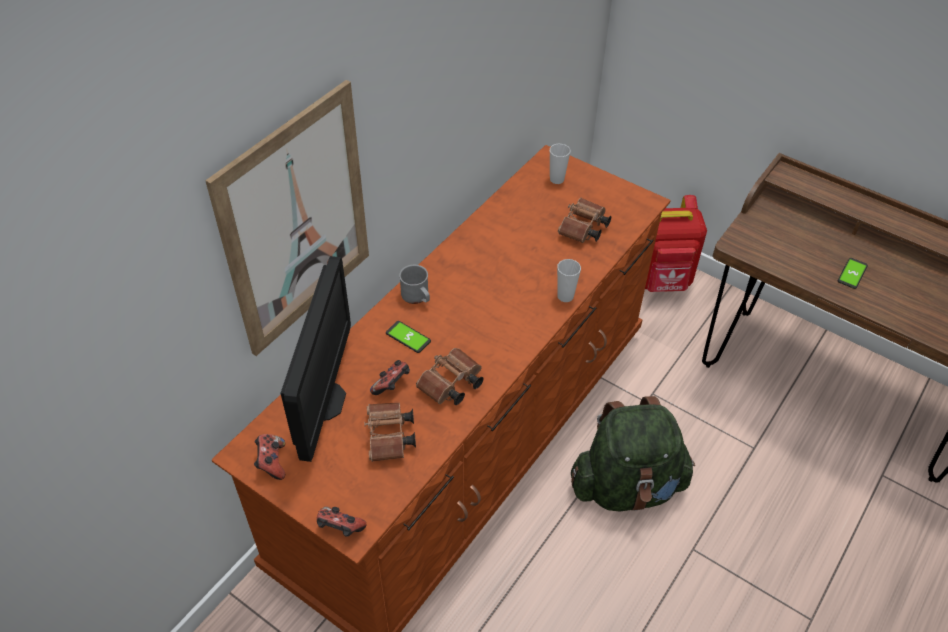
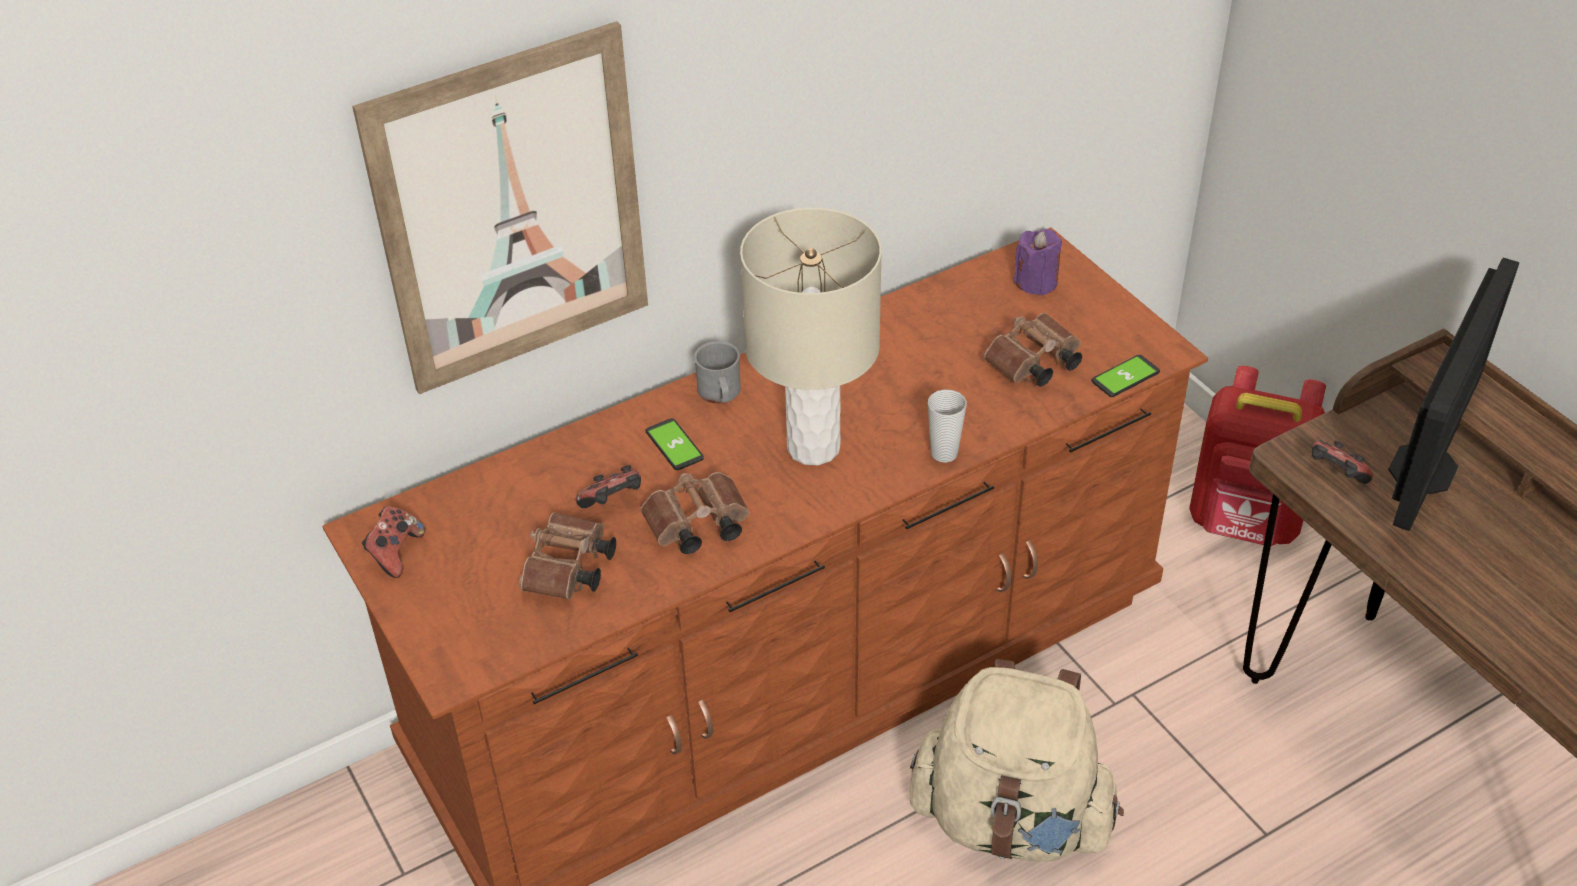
camera: 25 degrees right, 5 degrees down
(323, 401) = (508, 495): monitor -> monitor (1423, 468)
(340, 529) = (435, 665): game controller -> game controller (1335, 476)
(491, 314) = (814, 448): none -> beige table lamp
(557, 179) = (1036, 282): cup -> purple candle
(627, 486) = (1011, 821): green backpack -> beige backpack
(852, 273) = (1474, 556): phone -> phone (1125, 377)

